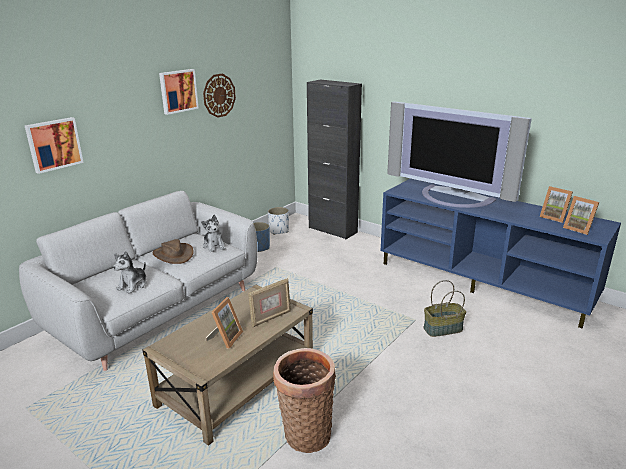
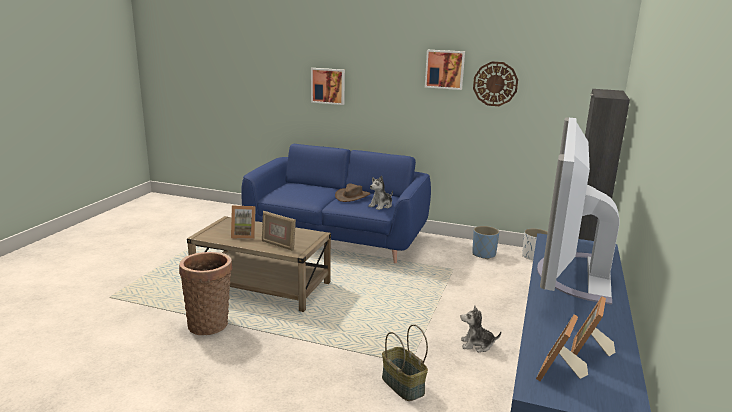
camera: 70 degrees right, 5 degrees down
(133, 285) = (298, 195): plush toy -> plush toy (477, 345)
(156, 312) = (338, 238): grey sofa -> blue sofa

